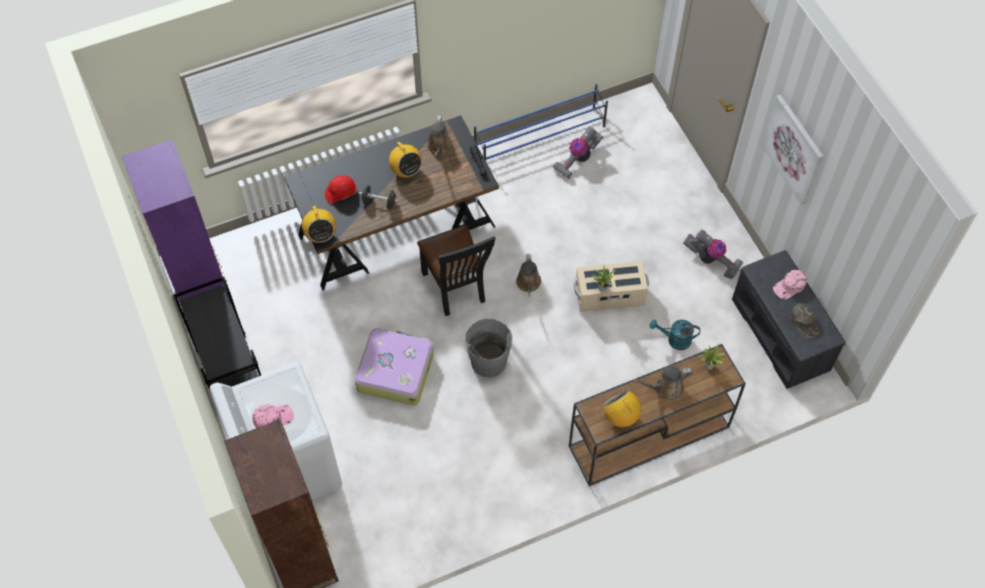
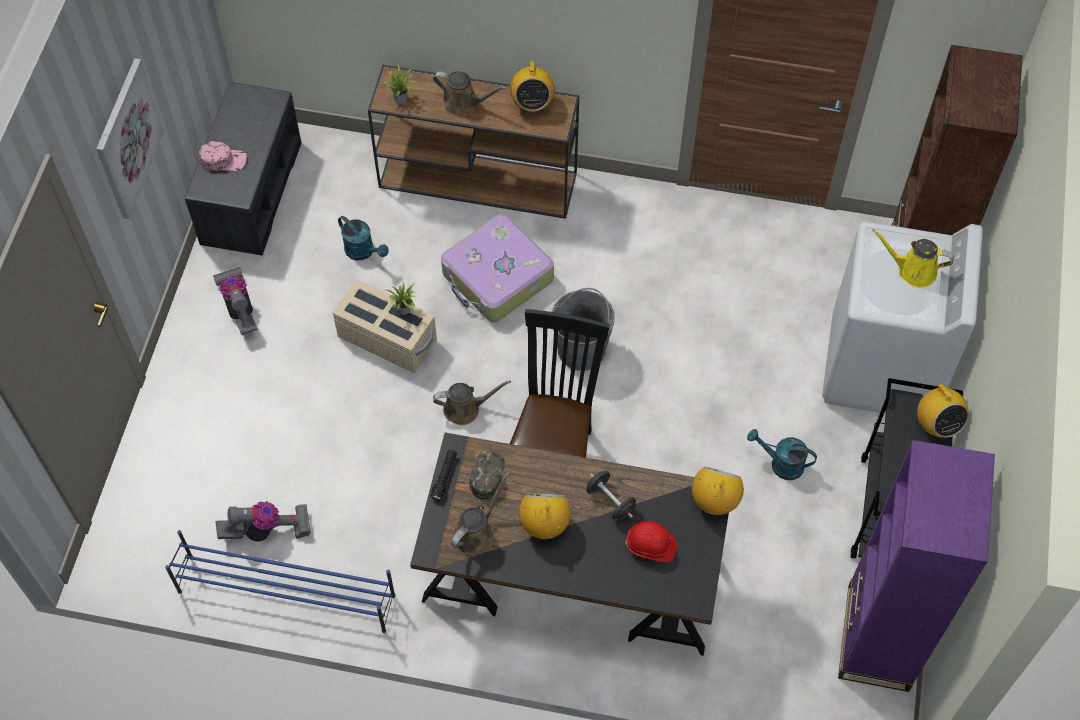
camera: 145 degrees left, 0 degrees up
(214, 360) = (936, 424): none -> radio
(273, 417) = (912, 270): pink cap -> yellow watering can
(317, 364) = (781, 464): none -> turquoise watering can
(395, 371) = (694, 402): suitcase -> suitcase (497, 278)
(528, 283) = (465, 409): brown watering can -> brown watering can turned 45 degrees clockwise
(804, 322) = (248, 120): green cap -> green cap (486, 475)

